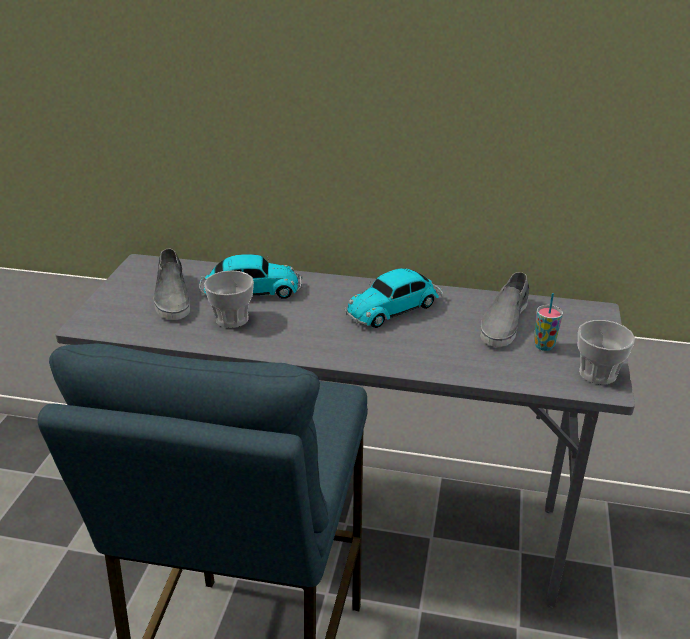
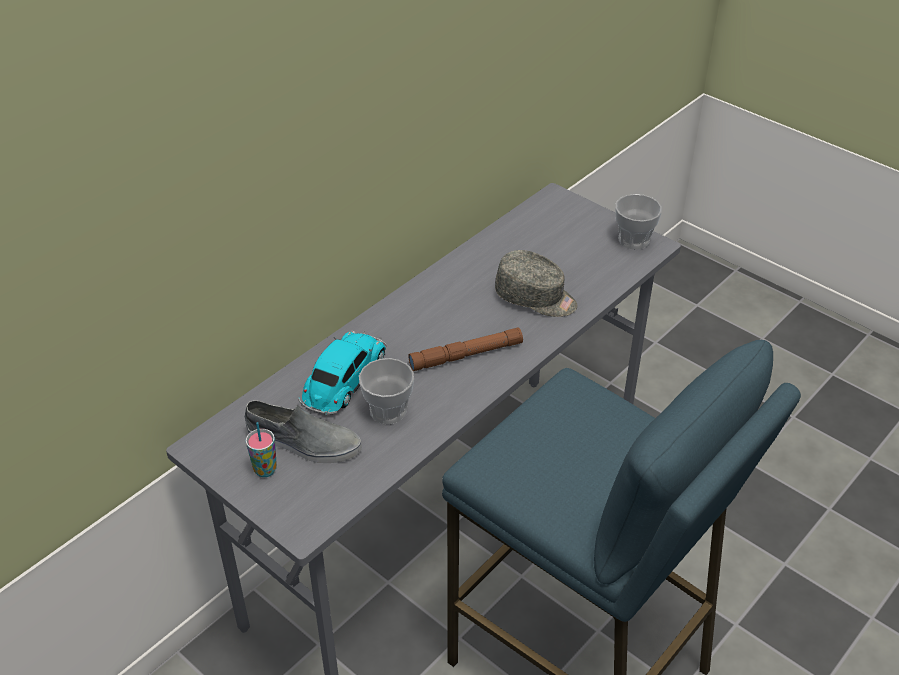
camera: 60 degrees left, 10 degrees up
(329, 332) = (466, 355): none -> brown flashlight
(395, 308) = (459, 299): toy car -> none
(441, 344) = (536, 298): none -> grey cap
(504, 321) = (530, 250): grey shoe -> none
(544, 346) = (580, 247): cup -> cup (265, 470)

